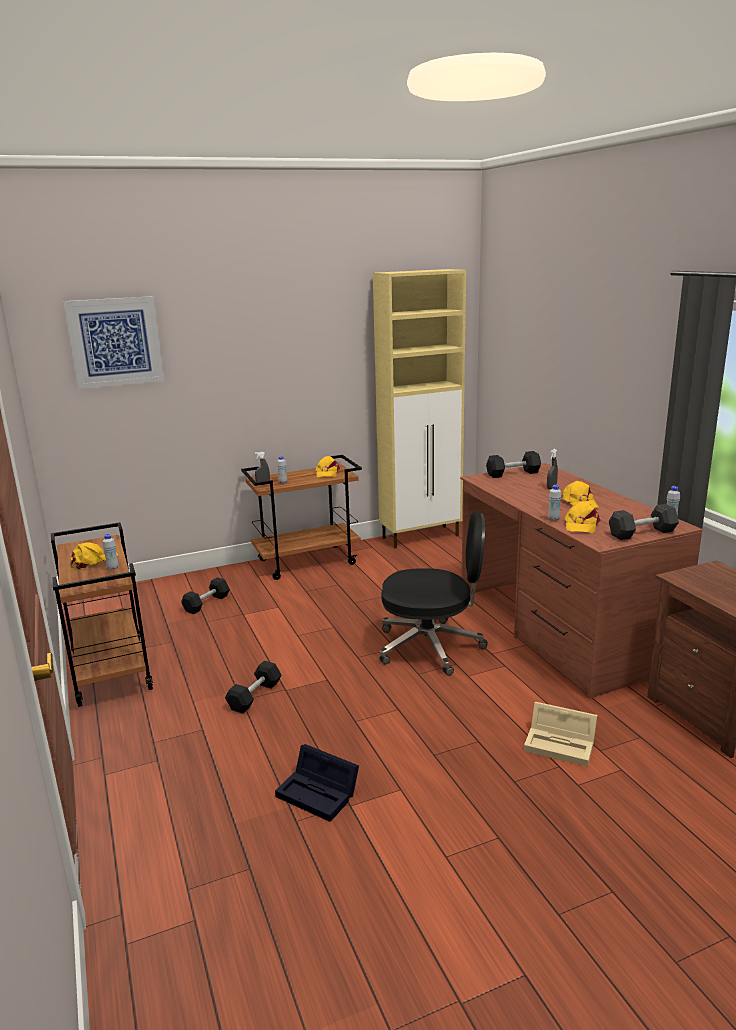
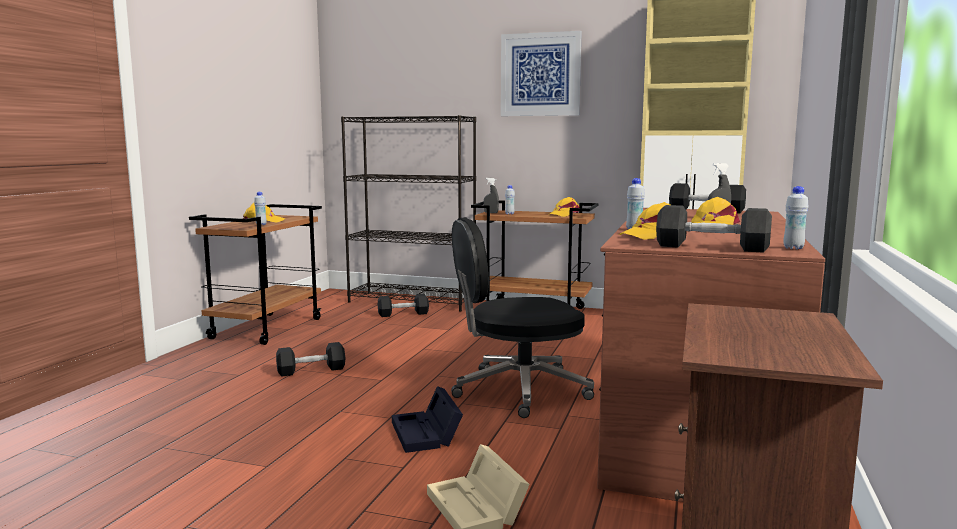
camera: 40 degrees right, 10 degrees down
(115, 342) = (393, 65): picture -> picture (540, 74)
(184, 584) = (413, 301): none -> black bookcase
(320, 793) = (213, 440): black storage box -> black storage box (427, 434)
(432, 646) = (518, 390): black office chair -> black office chair turned 120 degrees clockwise

